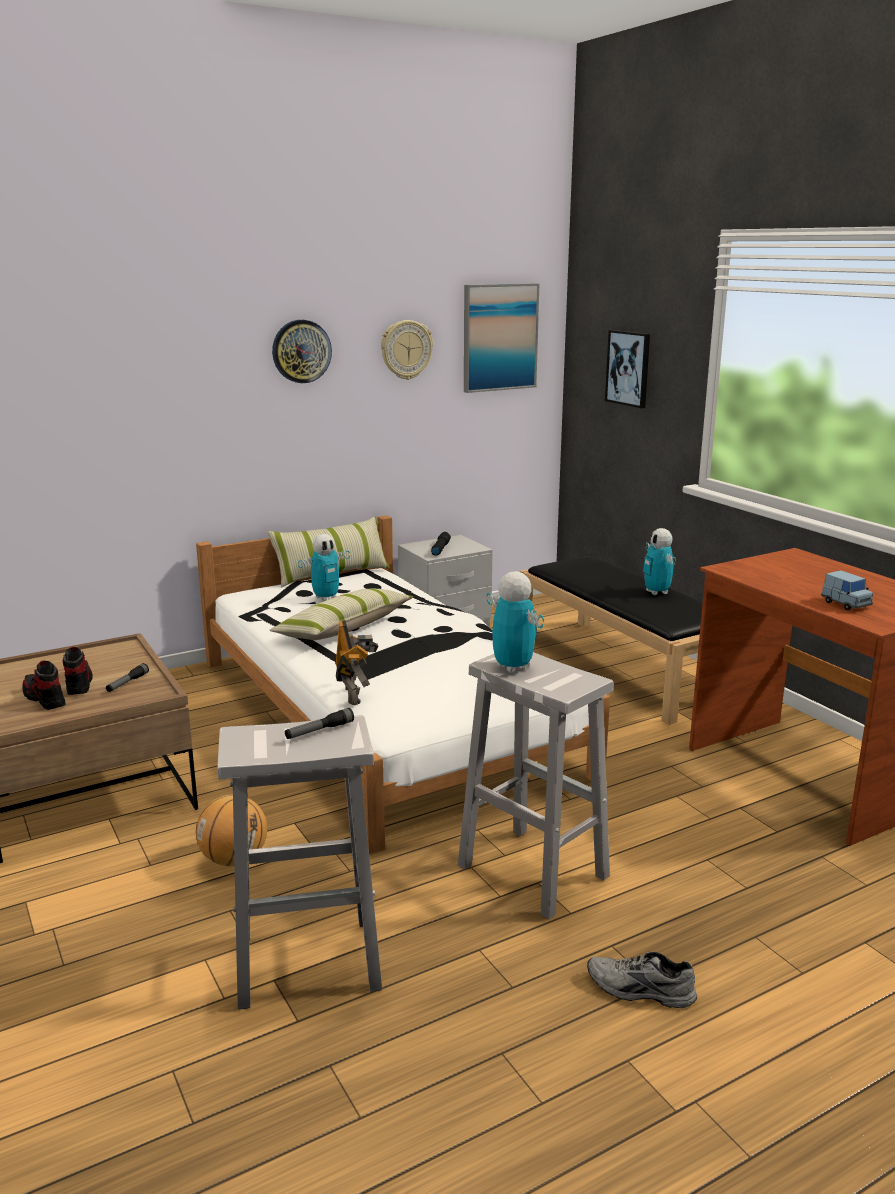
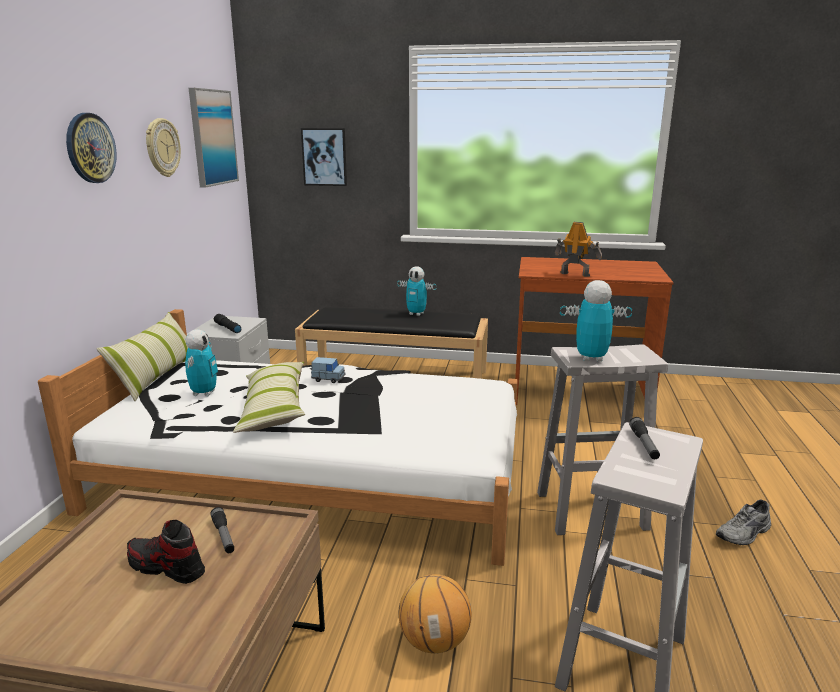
camera: 50 degrees left, 0 degrees up
(44, 699) = (167, 604): shoe -> none
(355, 695) = (401, 446): toy robot -> toy robot (575, 274)
(846, 604) = (622, 273): blue toy car -> blue toy car (328, 379)

